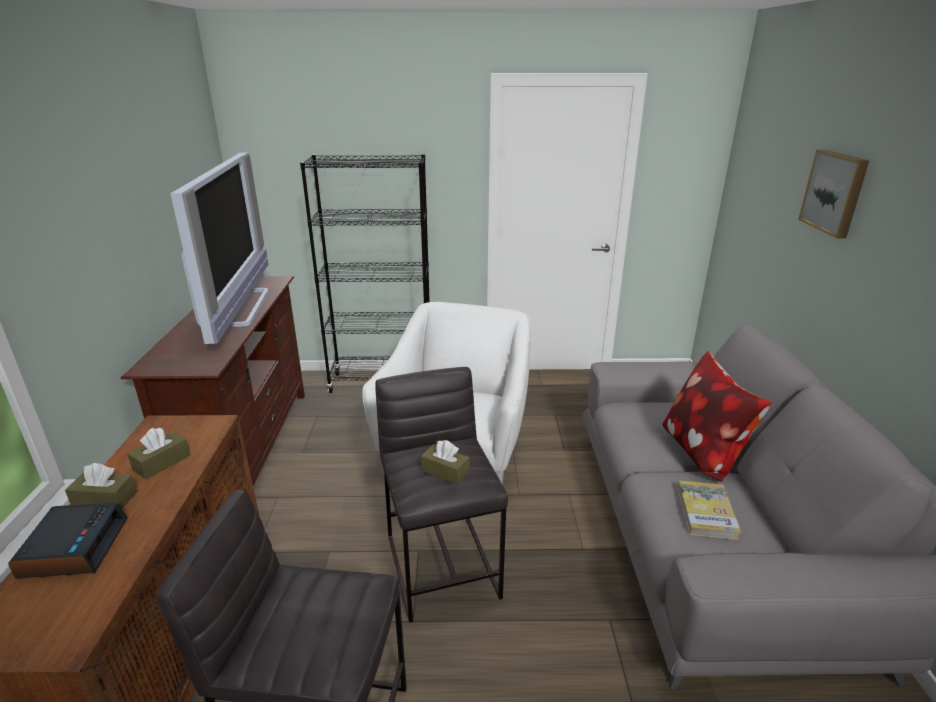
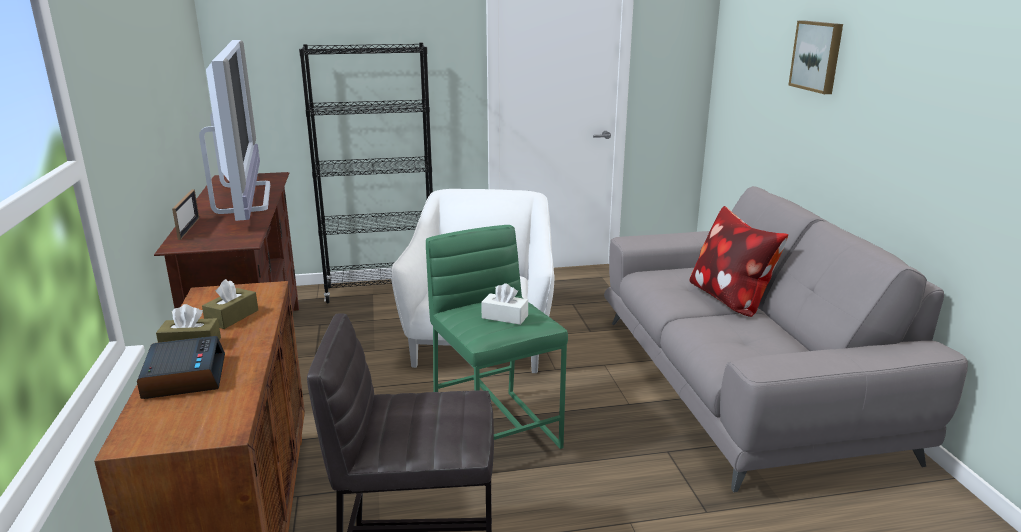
camera: 10 degrees left, 5 degrees down
(168, 345) = (189, 228): none -> picture frame
(443, 564) = (496, 429): grey stool -> green stool
(445, 471) = (505, 317): brown tissue box -> white tissue box
(706, 512) = (743, 339): book -> none

